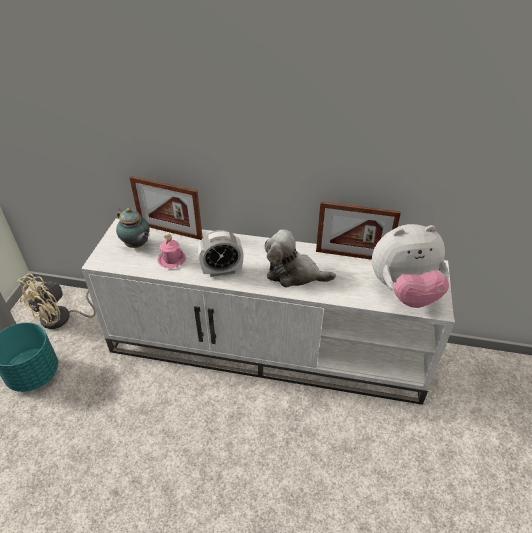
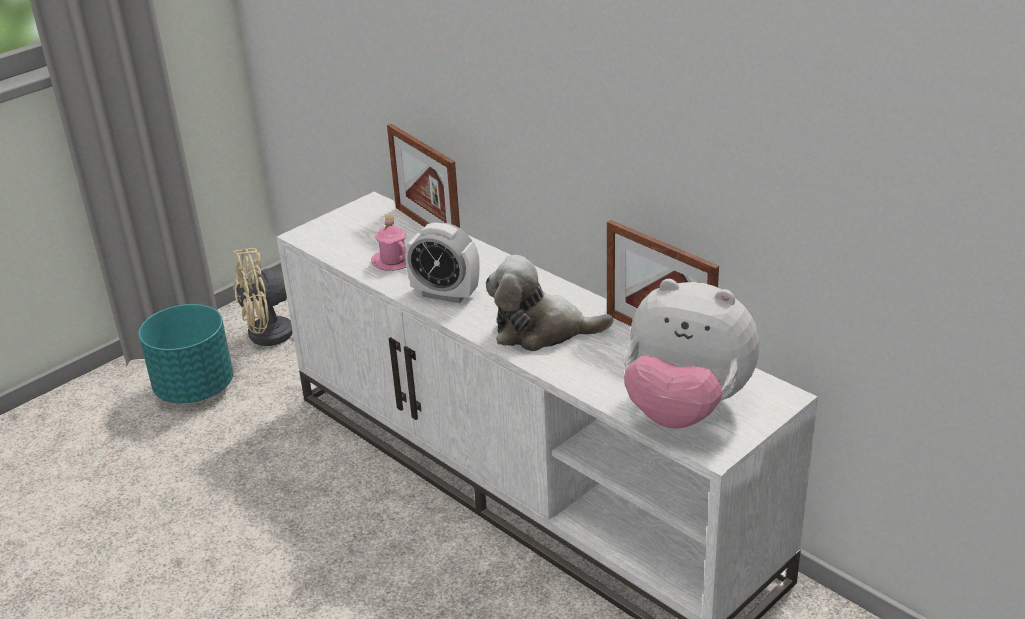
camera: 35 degrees right, 10 degrees down
(137, 245) = (367, 231): teapot -> none
(294, 274) = (541, 331): plush toy -> plush toy turned 45 degrees counterclockwise

